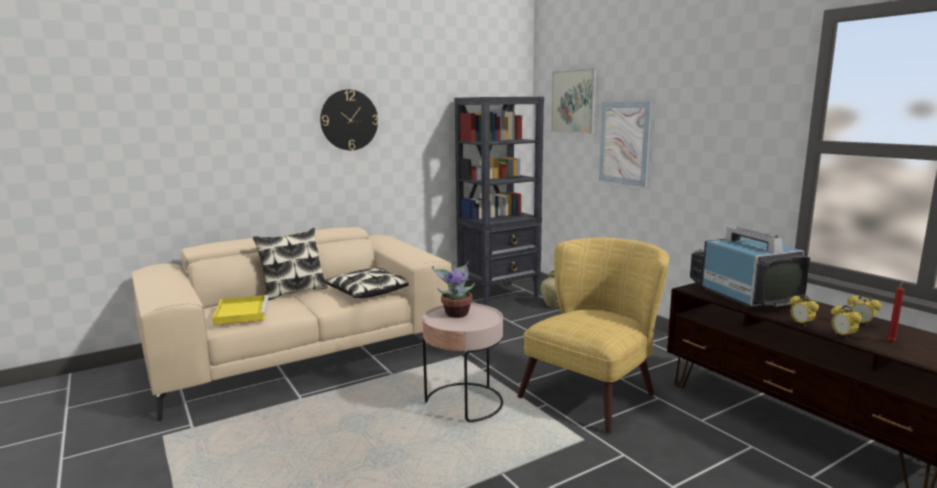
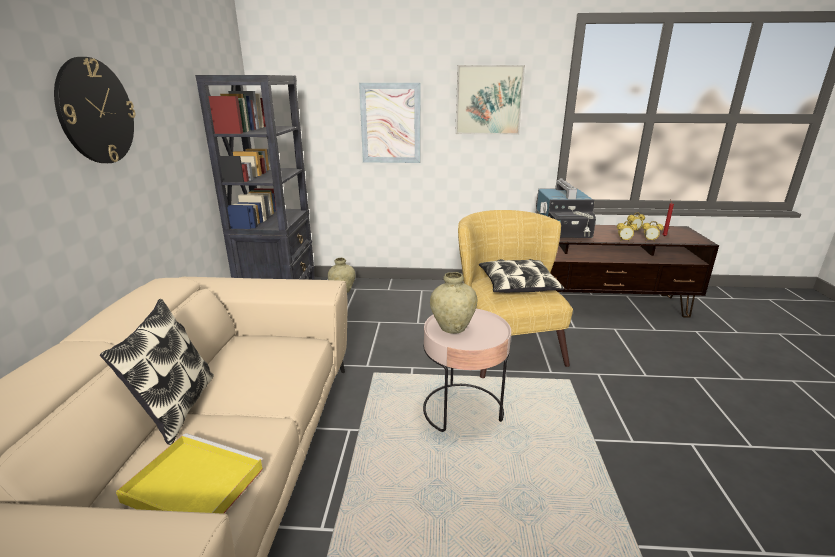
camera: 55 degrees left, 10 degrees up
(367, 292) = (280, 354): pillow -> pillow (518, 285)
(456, 313) = (452, 327): potted plant -> beige vase
(574, 101) = (316, 81): picture -> picture (488, 100)
(742, 295) = (561, 233): television -> television turned 105 degrees counterclockwise

